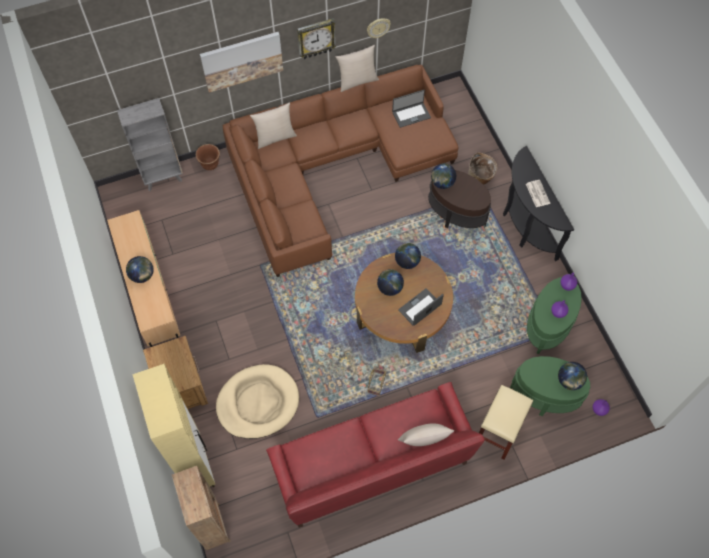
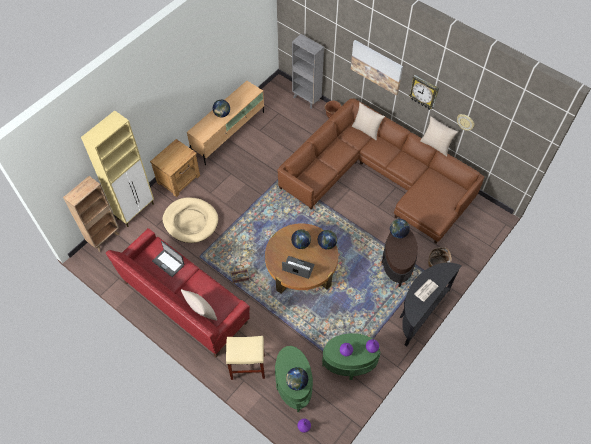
camera: 60 degrees right, 5 degrees down
(411, 114) = (442, 192): laptop -> laptop (168, 262)

